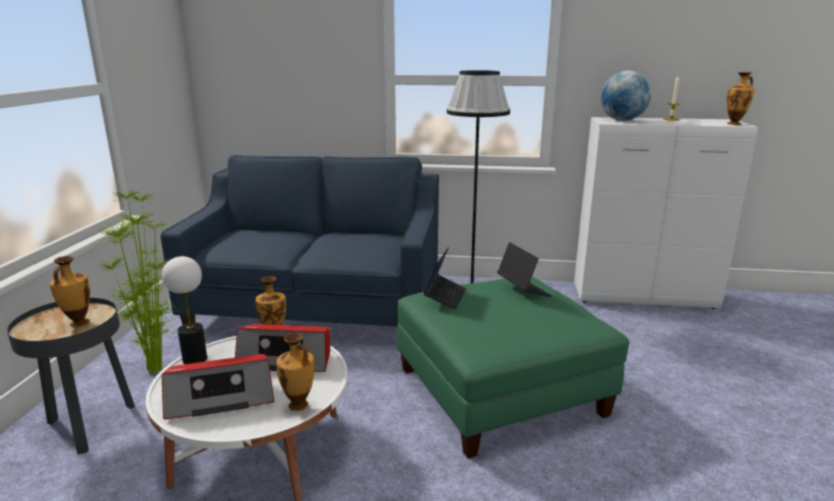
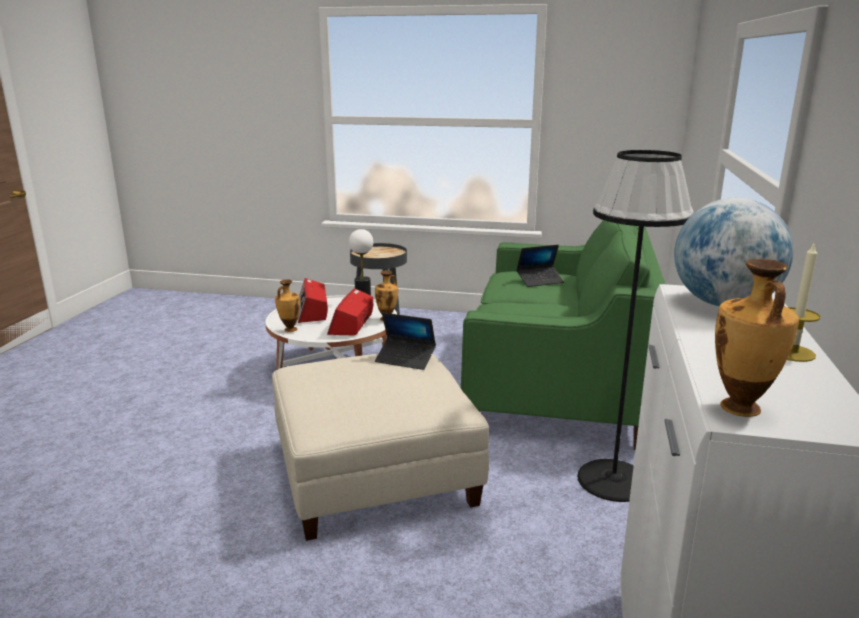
camera: 95 degrees right, 0 degrees up
(78, 323) = (375, 256): vase -> none
(158, 370) = (442, 331): potted plant -> none
(319, 308) = (558, 381): blue sofa -> green sofa
(499, 390) = (375, 474): green ottoman -> beige ottoman
(523, 289) = (410, 396): laptop -> laptop (540, 281)

